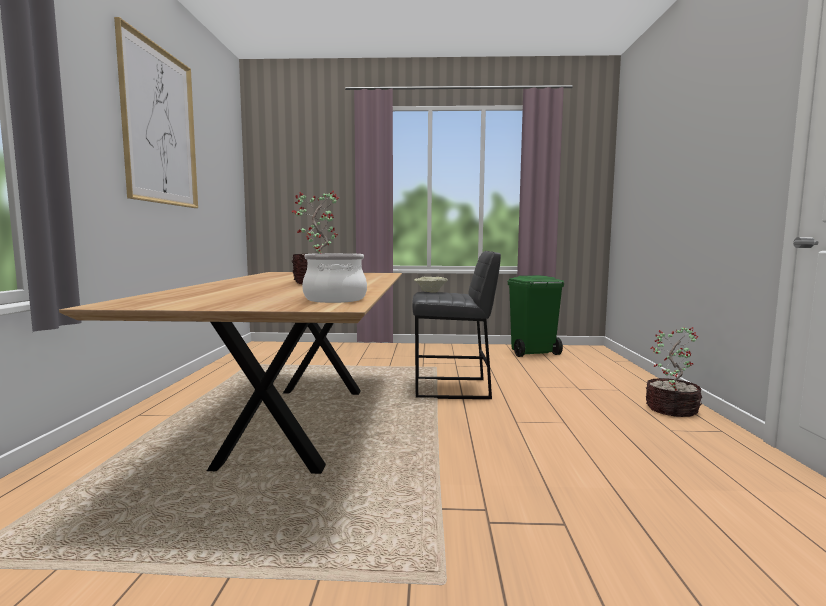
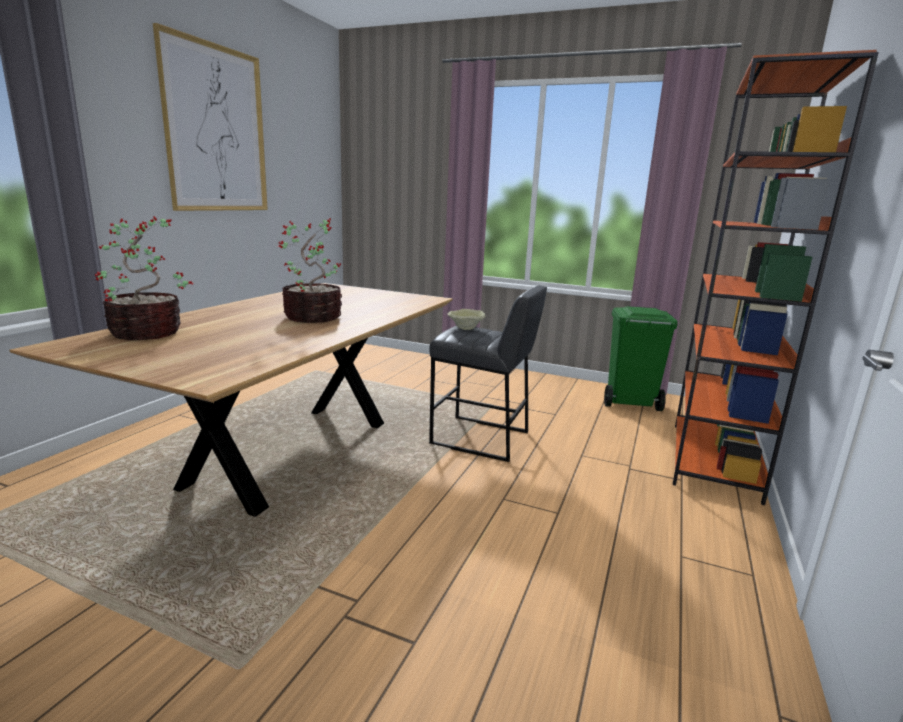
camera: 20 degrees right, 10 degrees up
(336, 299) = (241, 362): cooking pot -> none
(624, 376) = (714, 460): none -> orange bookcase
(672, 409) = (721, 525): potted plant -> potted plant (148, 332)

